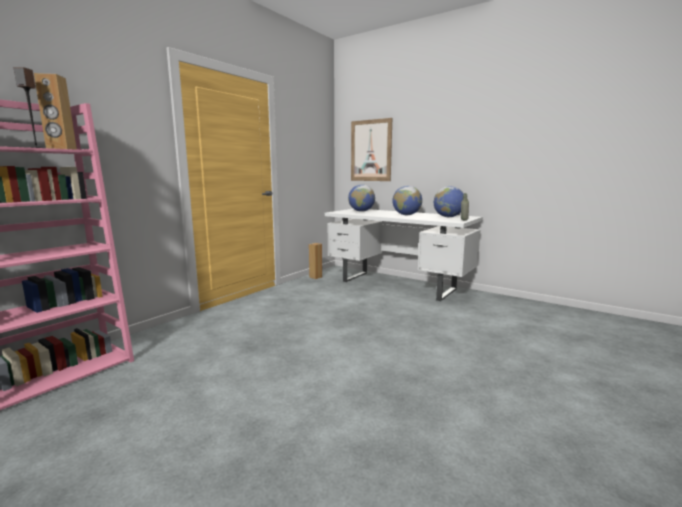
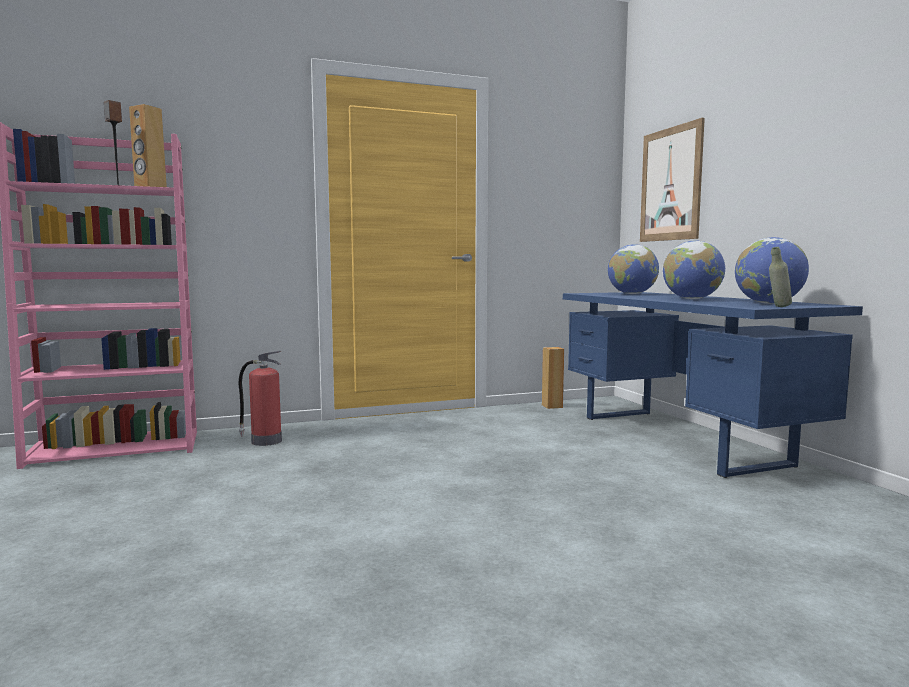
camera: 35 degrees right, 5 degrees down
(178, 338) = (265, 441): none -> fire extinguisher
(398, 285) = (679, 439): white desk -> blue desk

